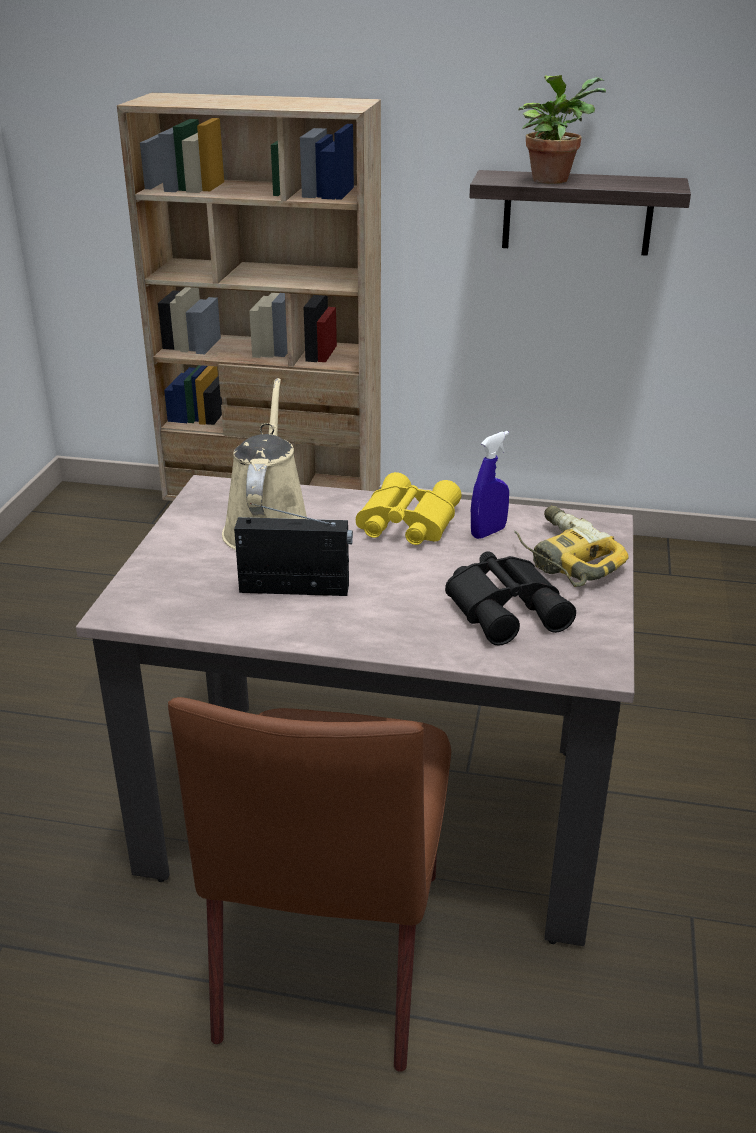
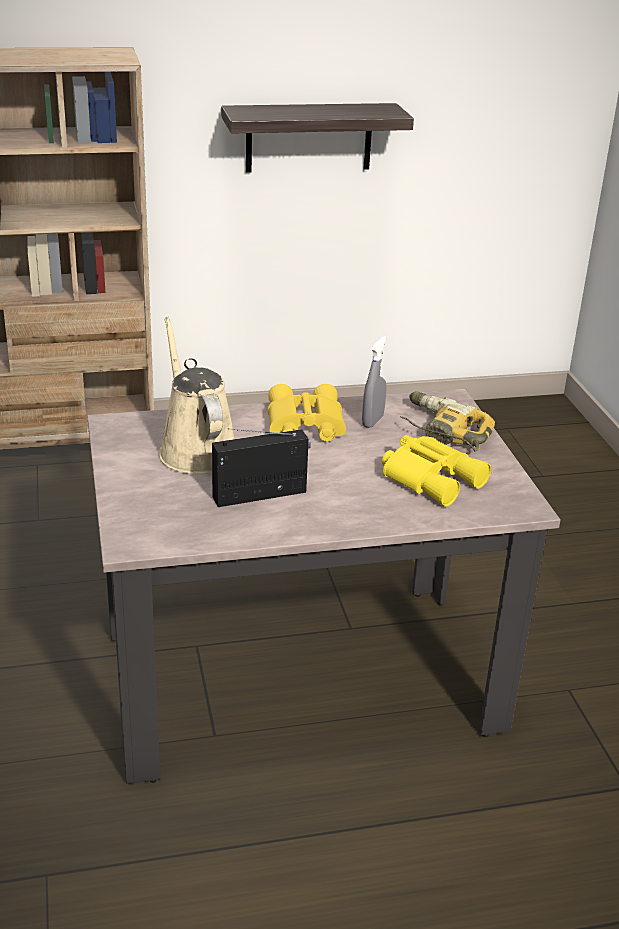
camera: 25 degrees left, 0 degrees up
(332, 948) = (328, 790): brown chair -> none
(488, 532) = (372, 421): blue spray bottle -> grey spray bottle
(507, 608) = (432, 477): black binoculars -> yellow binoculars
(552, 179) = (294, 111): potted plant -> none

